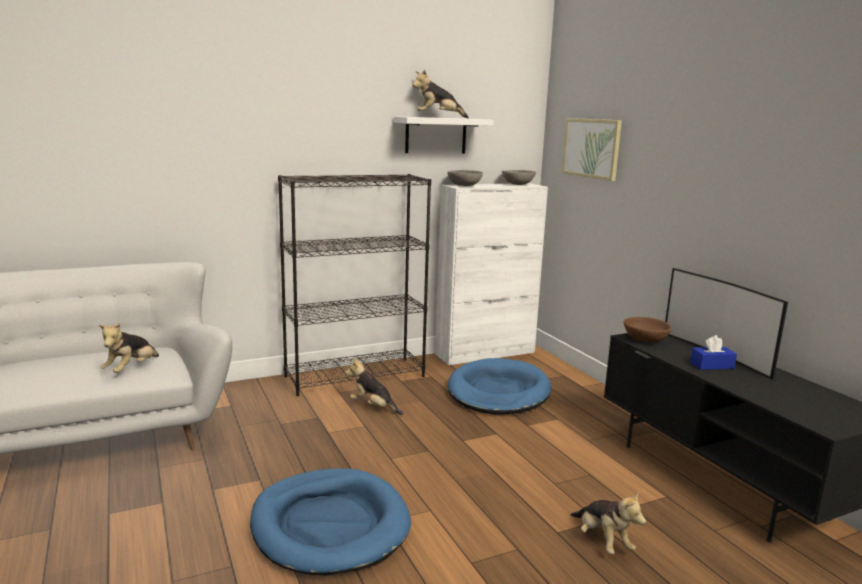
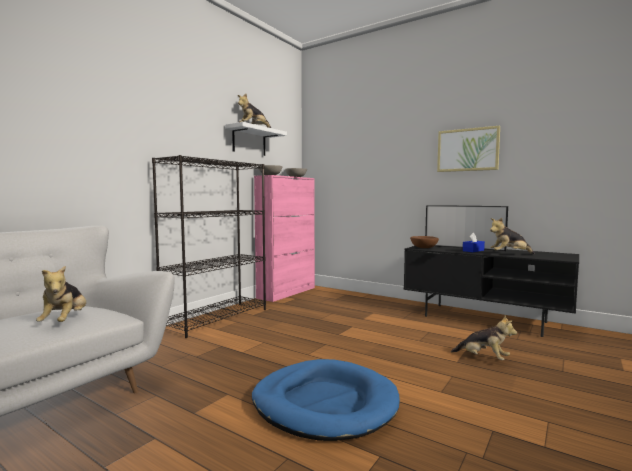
camera: 30 degrees left, 10 degrees down
(373, 407) = (254, 331): plush toy -> plush toy (509, 254)
(485, 353) = (287, 292): white cabinet -> pink cabinet
(498, 392) = (322, 308): blue dog bed -> none
(591, 148) = (343, 151): picture -> picture (467, 150)

